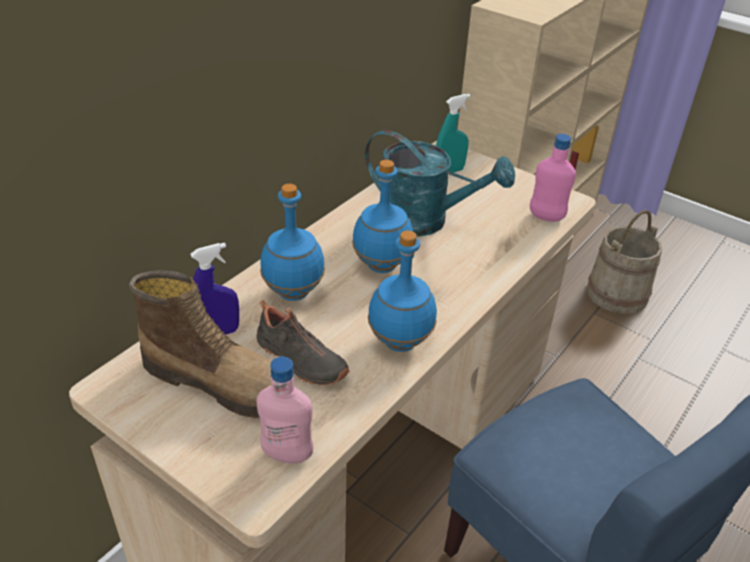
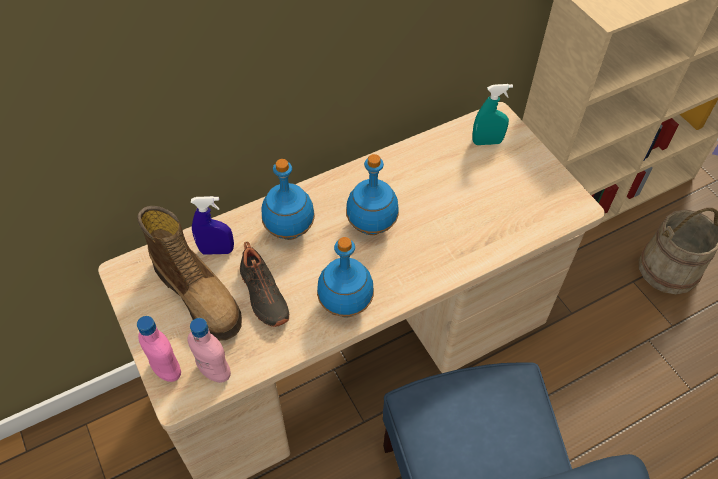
camera: 25 degrees right, 15 degrees up
(425, 221) = (434, 191): turquoise watering can -> none
(546, 217) = (545, 219): pink bottle -> pink bottle (167, 370)

